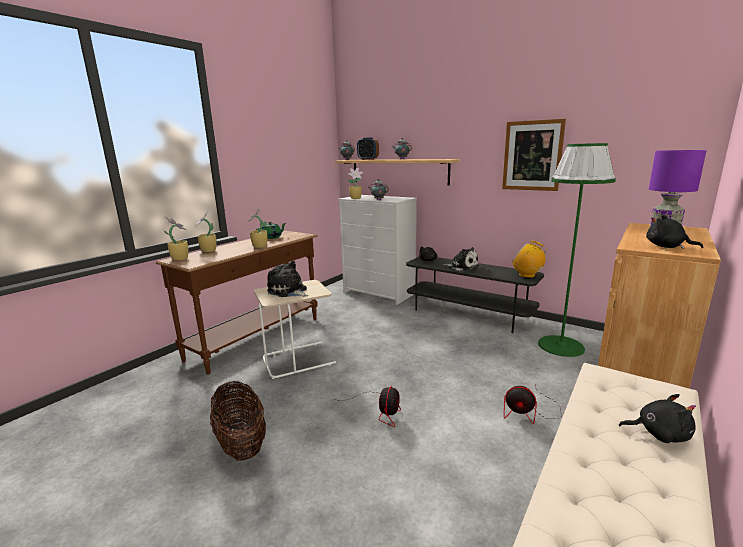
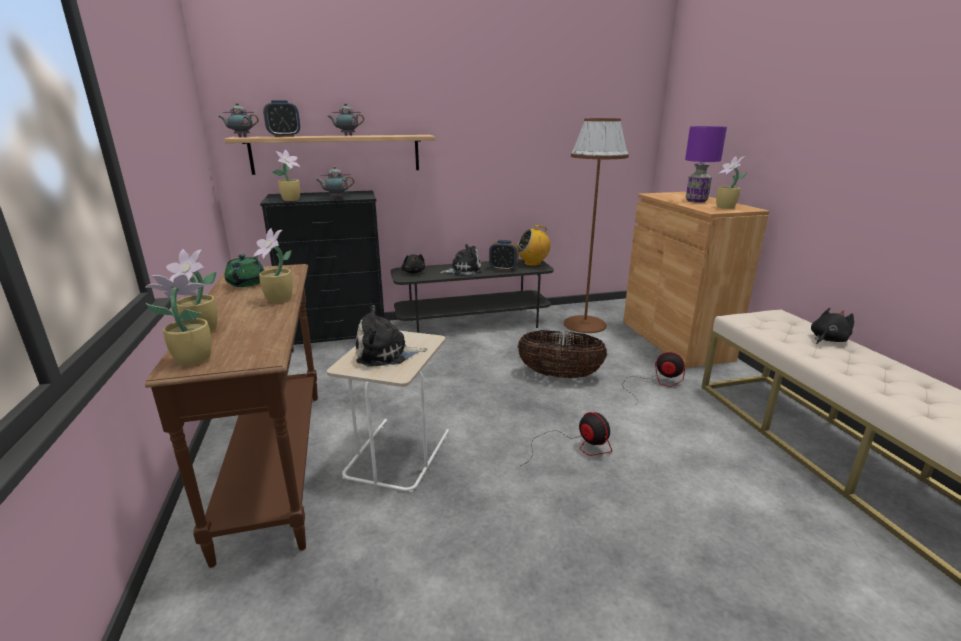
camera: 50 degrees left, 5 degrees up
(241, 443) = (527, 574): basket -> basket (559, 375)
(380, 293) = (338, 336): white dresser -> black dresser
(493, 273) = (503, 269): none -> alarm clock
(529, 412) = (655, 383): fan -> fan turned 120 degrees counterclockwise
(532, 155) = (515, 130): picture -> none
(561, 346) = (584, 324): green floor lamp -> brown floor lamp
(667, 247) = (725, 207): black plush toy -> potted plant

